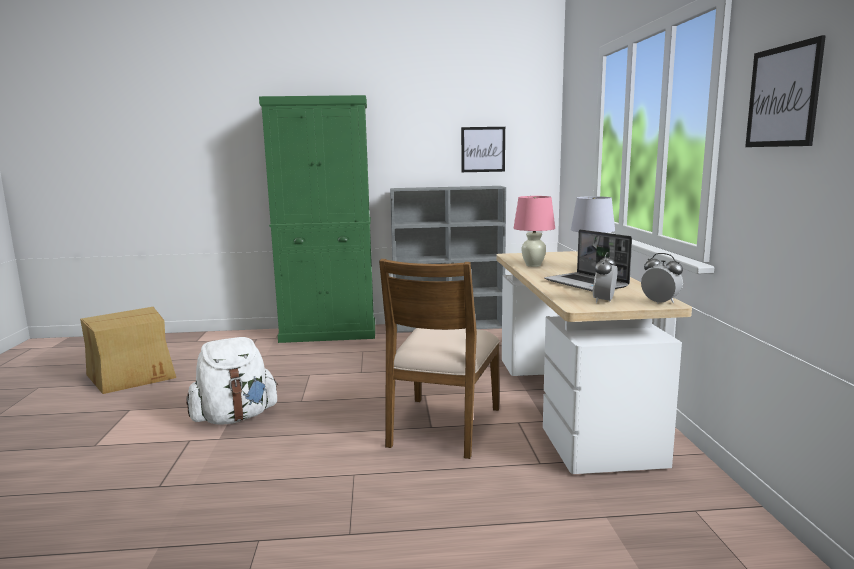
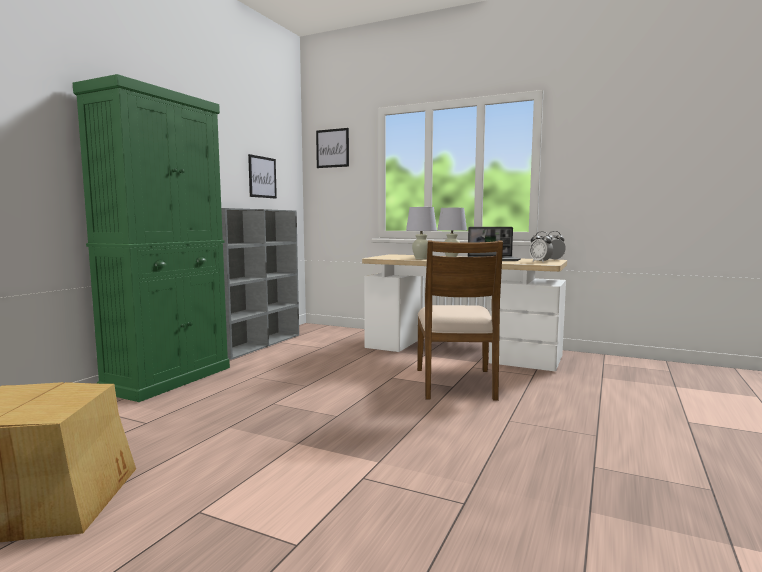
camera: 60 degrees left, 5 degrees down
(235, 417) = (333, 448): white backpack -> none
(442, 426) = (456, 384): brown chair -> brown chair turned 45 degrees clockwise
(533, 265) = (421, 258): pink table lamp -> white table lamp
(783, 96) = (597, 150): picture -> picture (332, 148)

